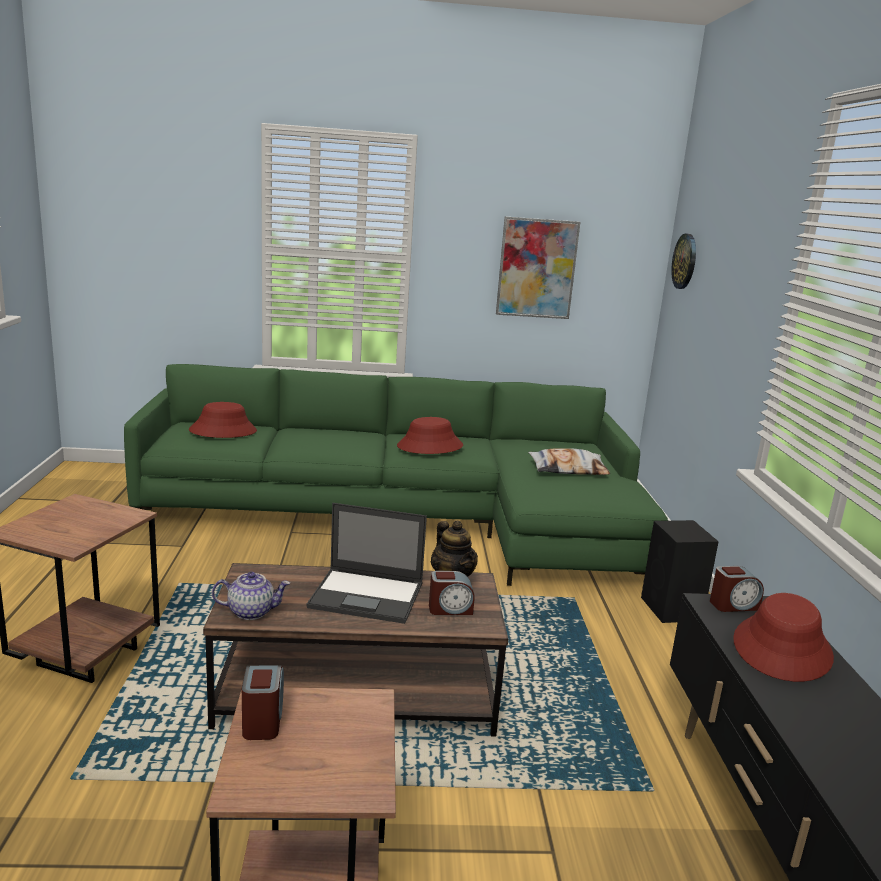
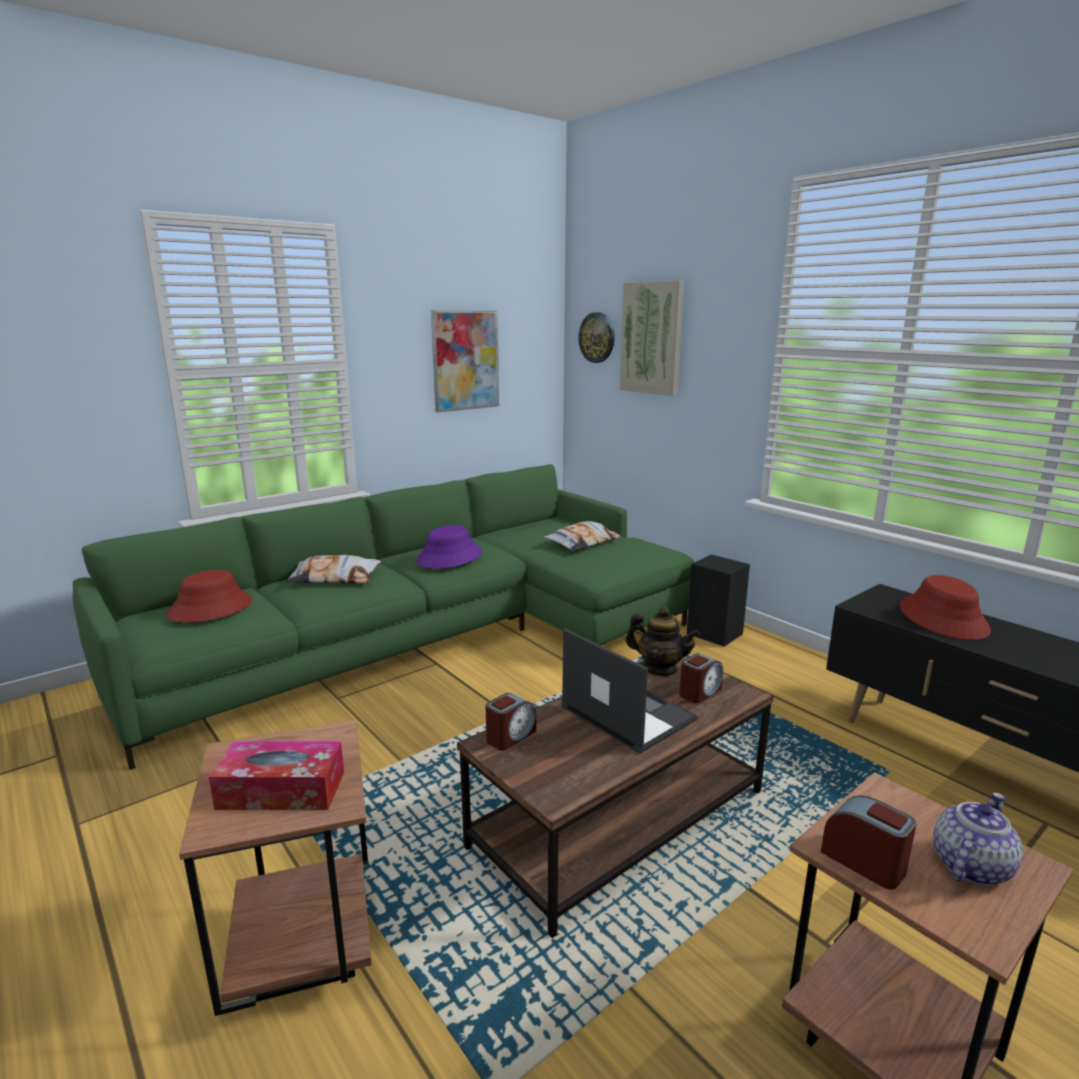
camera: 35 degrees left, 0 degrees up
(63, 528) = (281, 790): none -> tissue box
(251, 611) = (564, 780): teapot -> teapot (969, 865)
(327, 436) = (335, 578): none -> pillow
(368, 596) = (626, 712): laptop -> laptop turned 105 degrees counterclockwise
(430, 446) = (449, 557): red hat -> purple hat
(716, 268) = (652, 338): none -> picture
(733, 605) = (872, 601): alarm clock -> alarm clock (510, 736)

